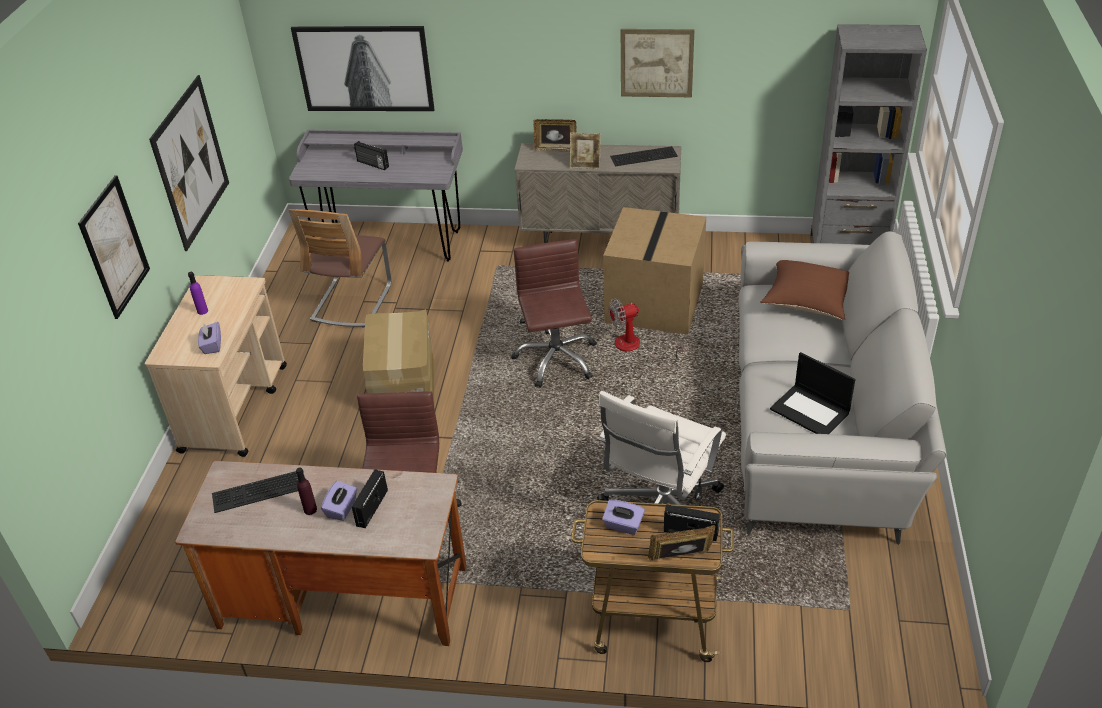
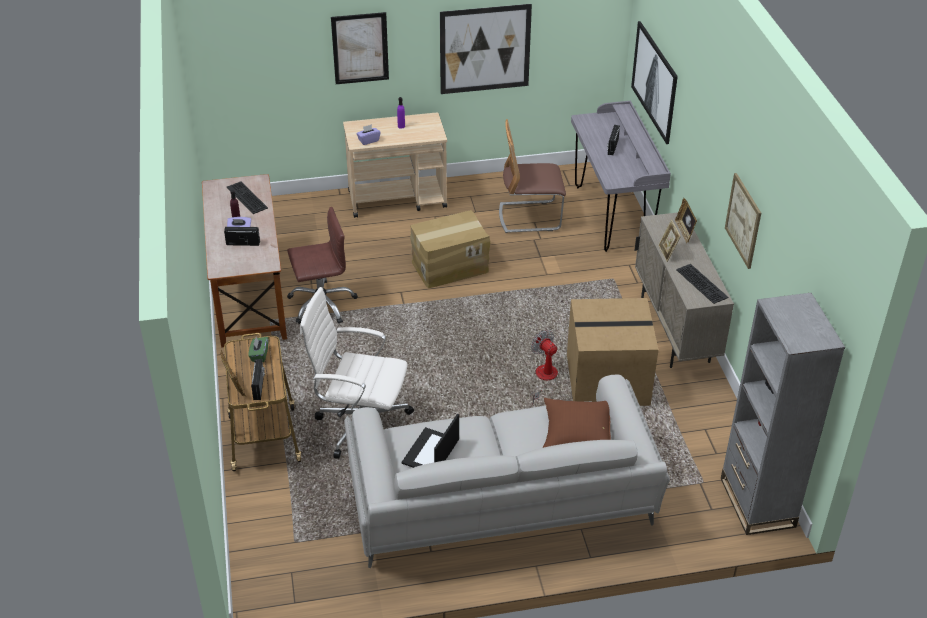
camera: 70 degrees right, 0 degrees up
(556, 359) = (509, 337): brown office chair -> none
(623, 525) = (259, 355): purple tissue box -> green tissue box

